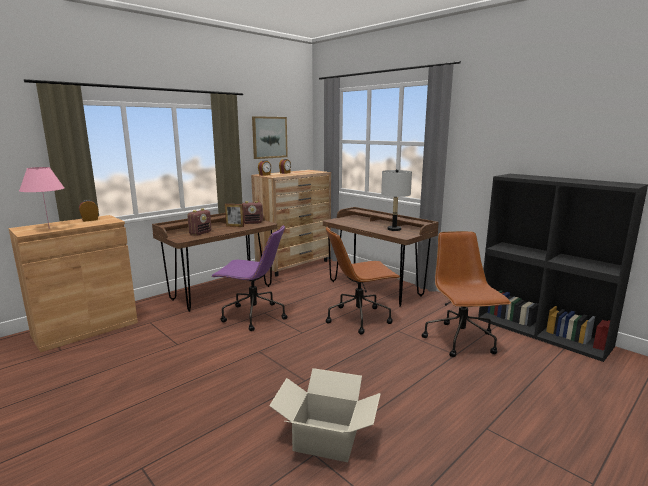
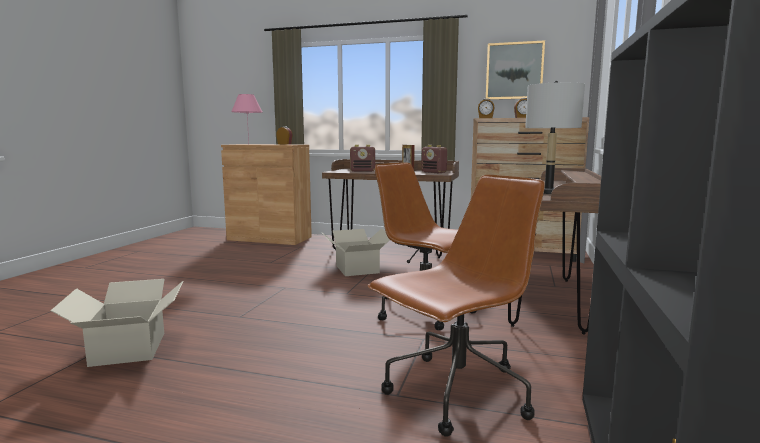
camera: 60 degrees right, 5 degrees down
(253, 316) = (356, 269): purple office chair -> cardboard box

